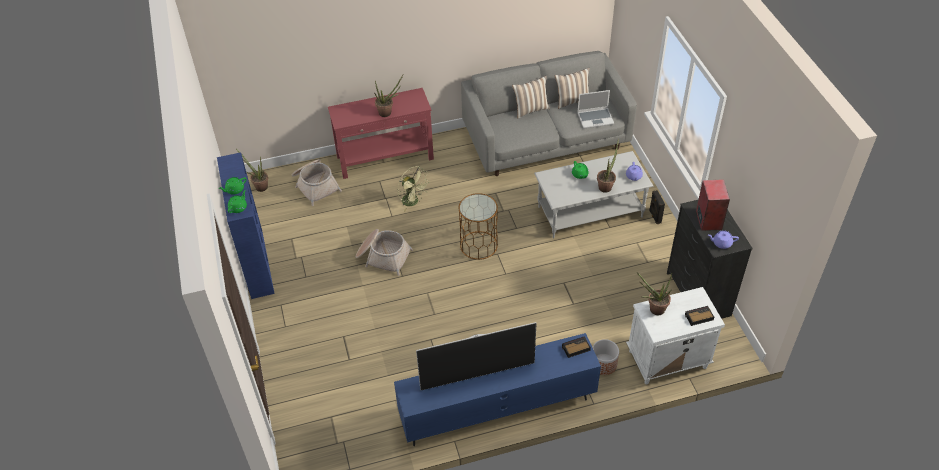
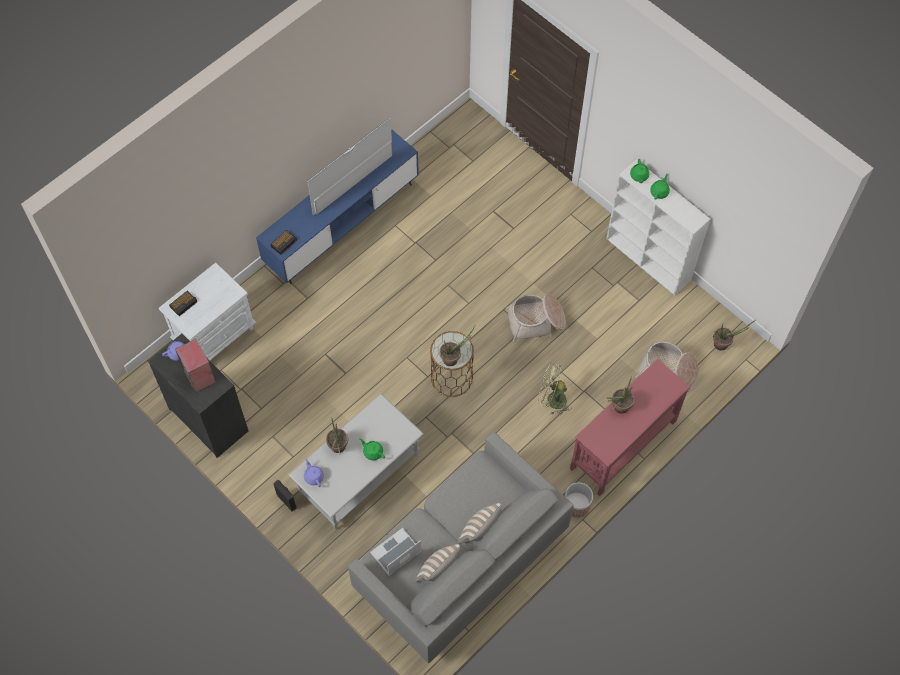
camera: 150 degrees right, 15 degrees up
(256, 263) = (649, 260): blue bookcase -> white bookcase
(603, 364) = (270, 305): planter -> planter (576, 504)
(653, 309) = (227, 294): potted plant -> potted plant (453, 358)

